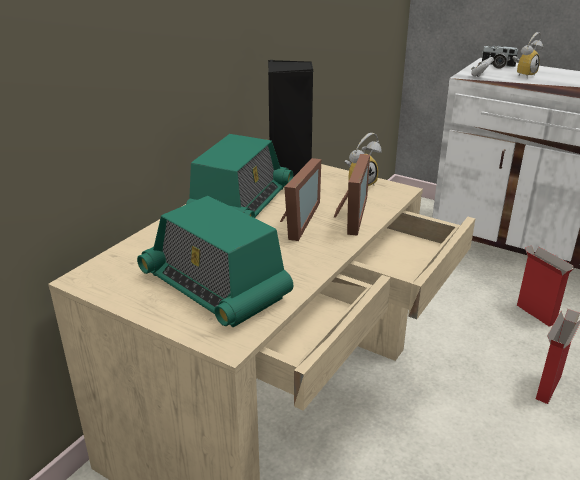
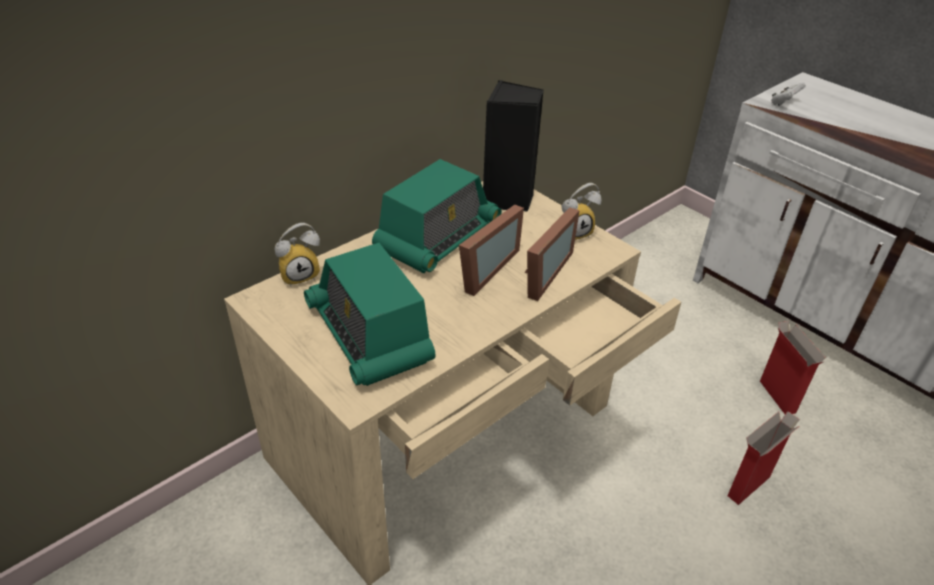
camera: 15 degrees right, 10 degrees up
(497, 66) = (815, 90): camera -> none
(523, 74) = (840, 110): alarm clock -> alarm clock (300, 275)

